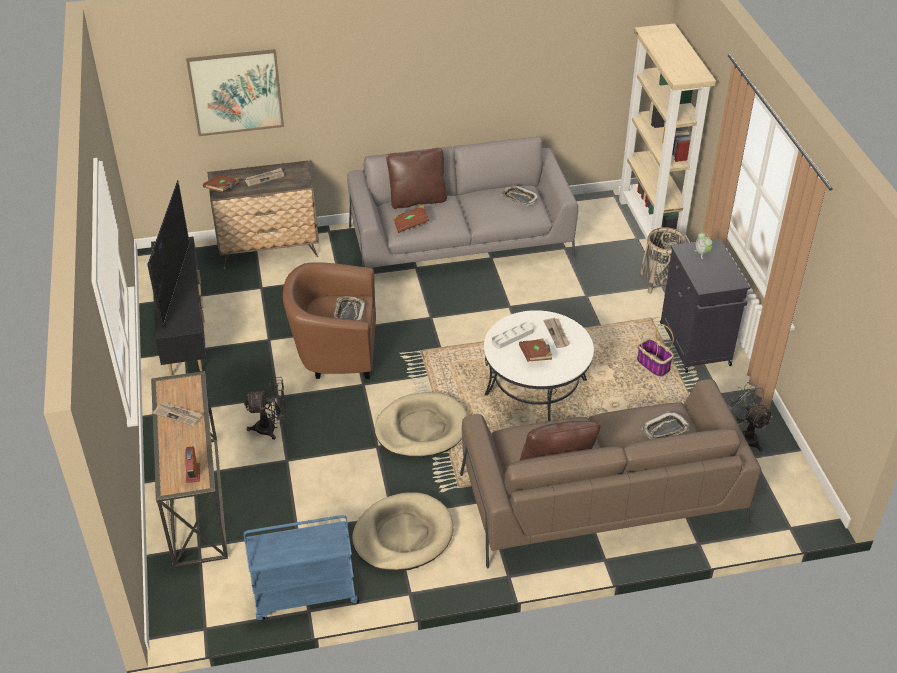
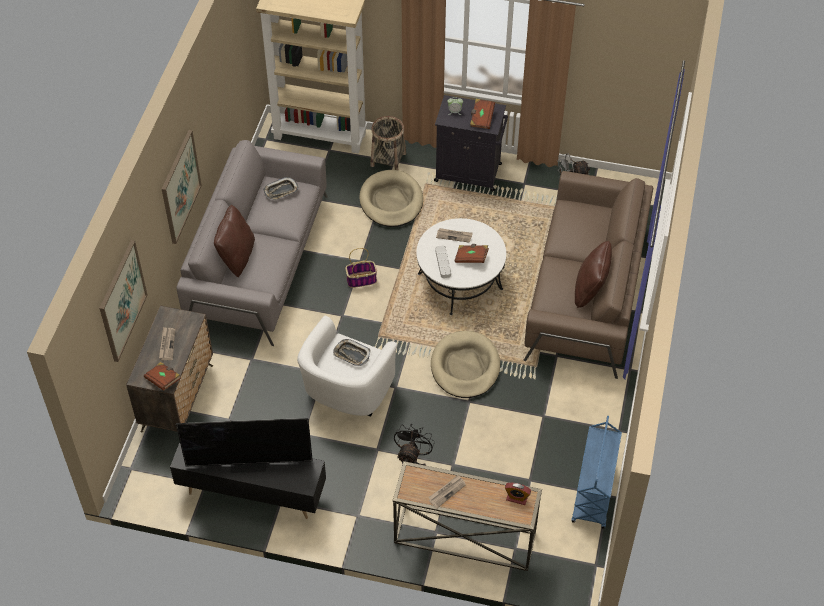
camera: 65 degrees left, 10 degrees up
(175, 286) = (249, 463): television -> television turned 150 degrees clockwise
(335, 352) = (346, 393): brown armchair -> white armchair
(403, 535) = (565, 416): beige dog bed -> beige dog bed (391, 201)
(405, 88) = (180, 186): none -> picture
(410, 224) = (267, 273): brown book -> brown book (481, 118)
(654, 365) = (476, 205): basket -> basket (361, 279)
(665, 430) = (587, 219): tray -> none

